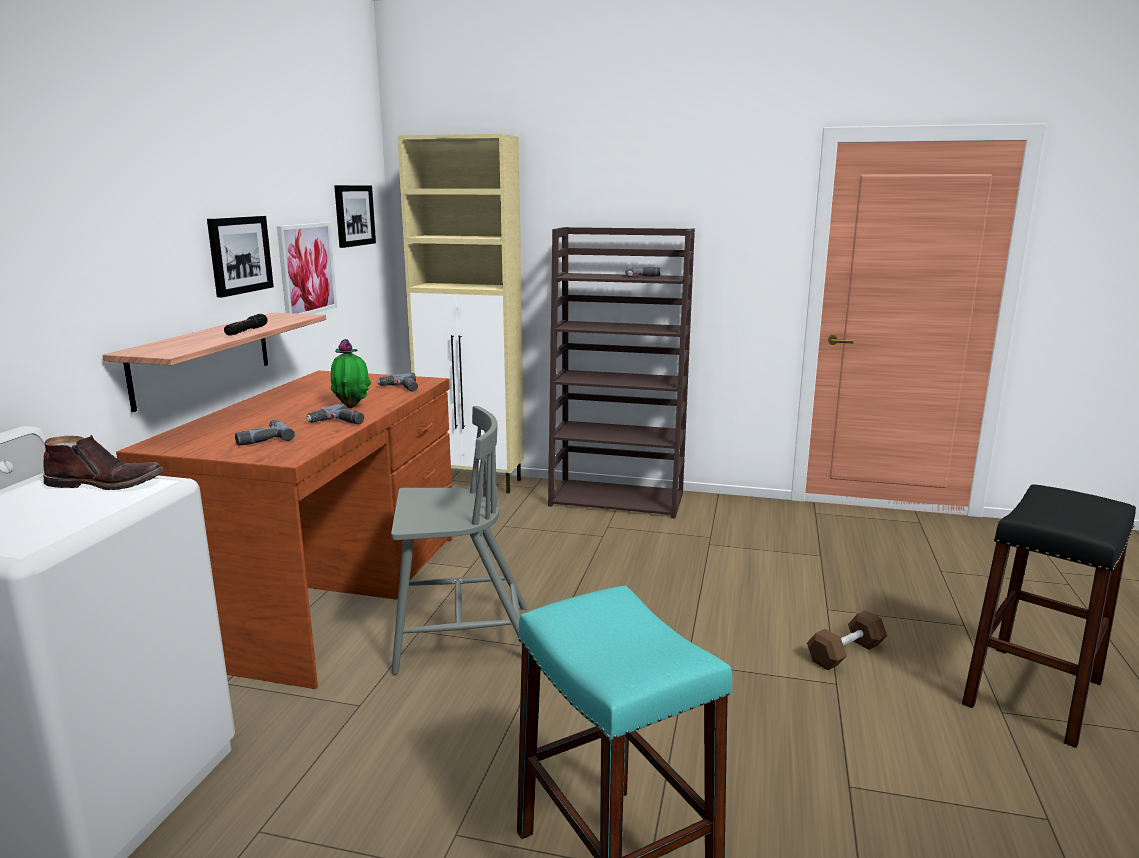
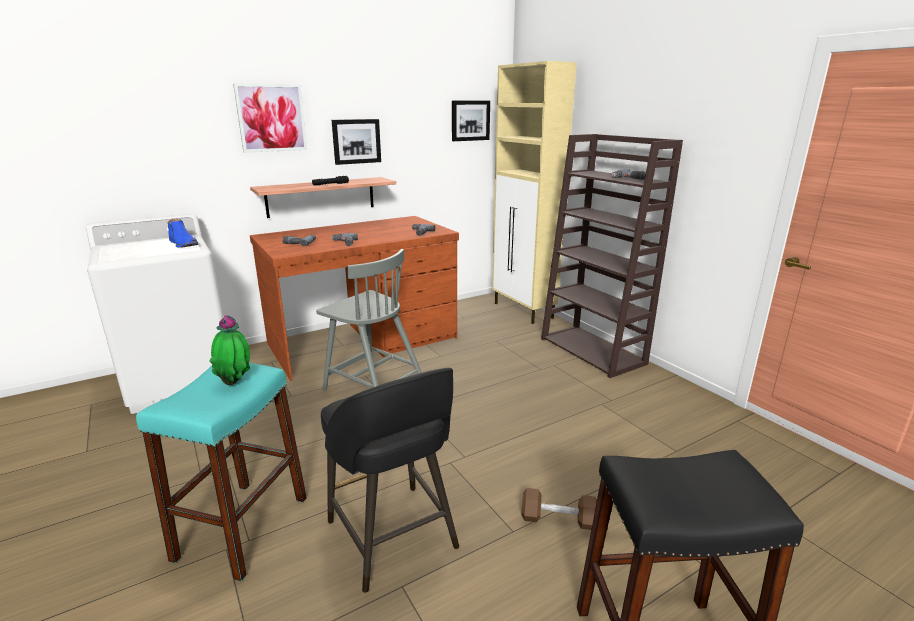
camera: 45 degrees right, 5 degrees up
(107, 483) = (184, 244): brown boot -> blue boot
(307, 269) = (417, 153): picture -> picture (271, 118)
(352, 406) = (372, 237): potted plant -> potted plant (235, 382)
(768, 757) = (393, 537): none -> black stool

